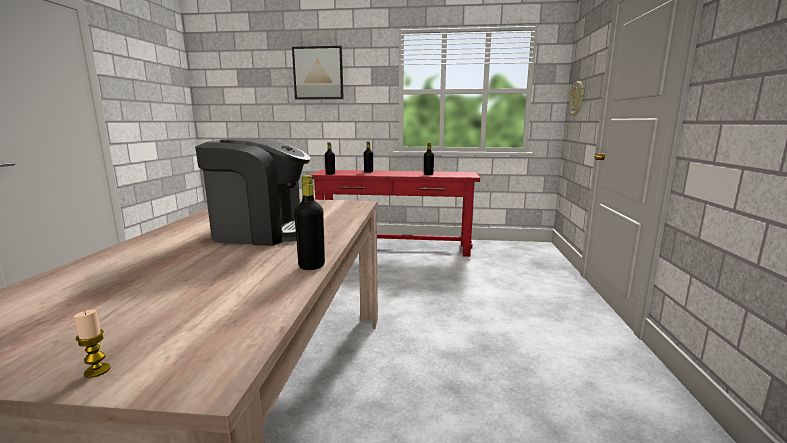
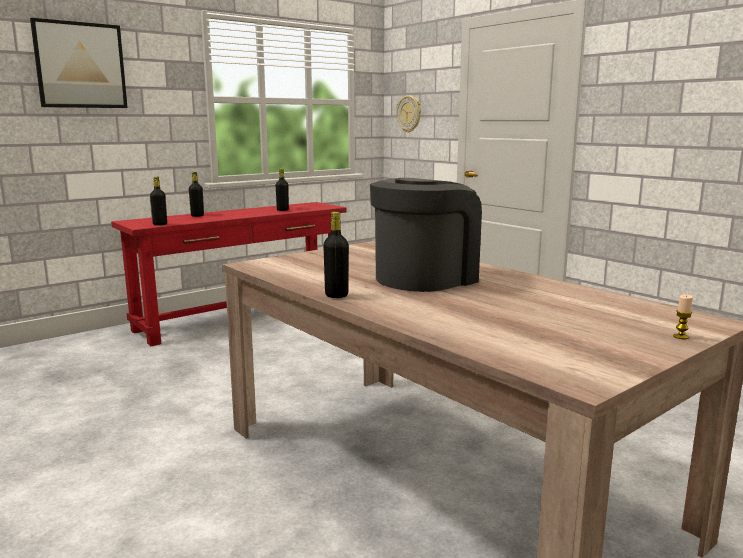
camera: 45 degrees left, 0 degrees up
(311, 266) = (556, 283): black bottle -> black bottle (336, 295)

